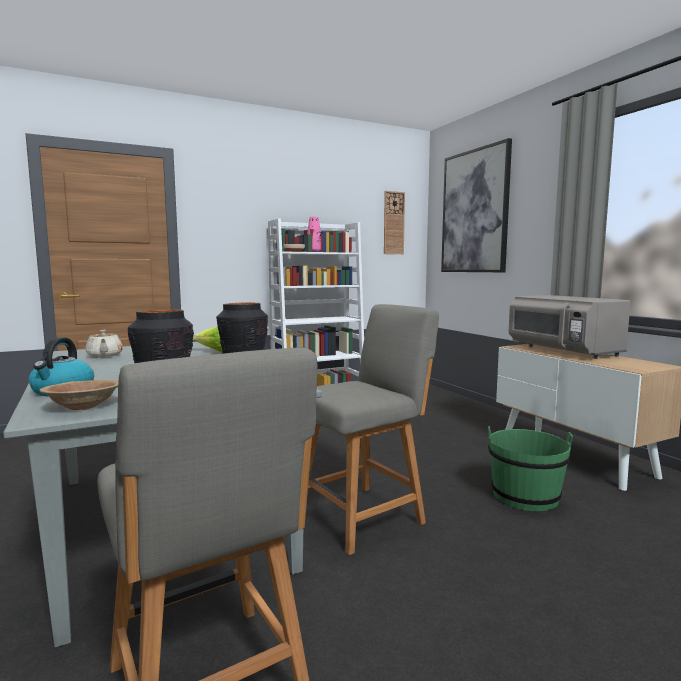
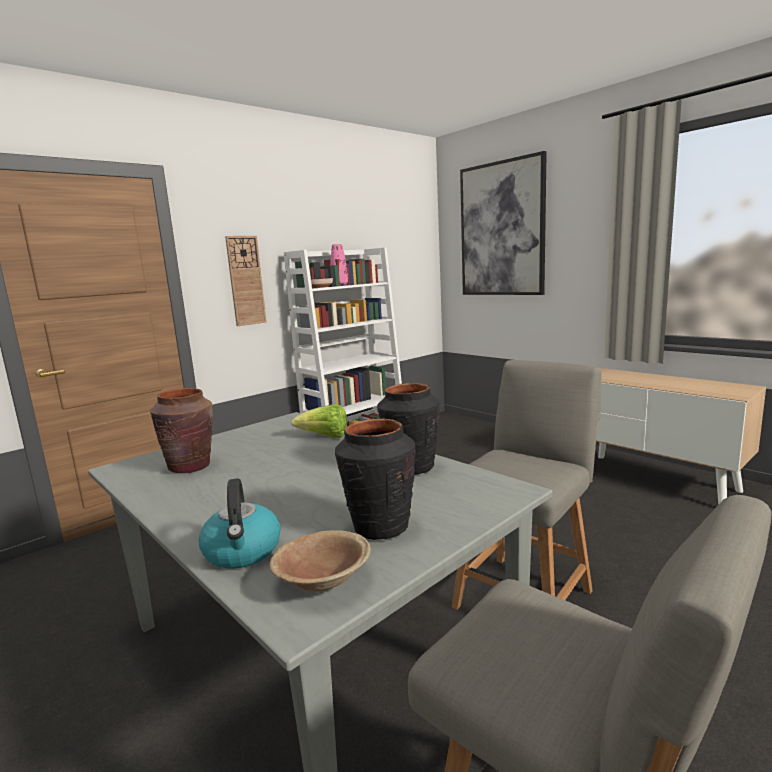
camera: 15 degrees left, 5 degrees up
(104, 356) = (190, 466): beige teapot -> brown vase
(393, 223) = (408, 243): wall clock -> wall clock (246, 281)
(525, 496) = (651, 536): green bucket -> none
(563, 351) = (637, 378): grey microwave -> none

